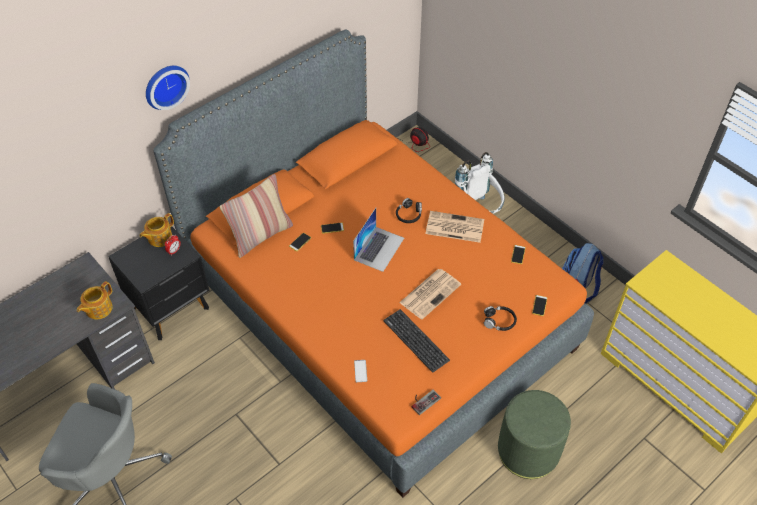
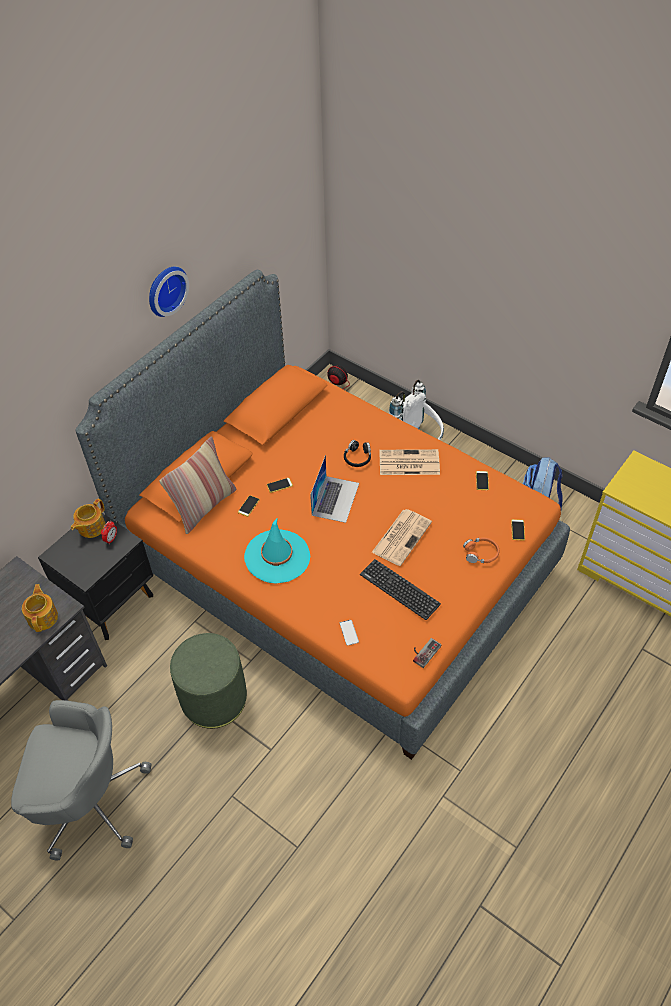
camera: 10 degrees left, 0 degrees up
(98, 309) = (43, 617): teapot -> teapot turned 150 degrees clockwise
(165, 85) = (79, 357): wall clock -> wall clock (165, 289)
(314, 291) = (277, 556): none -> turquoise hat
(499, 321) = (481, 553): black headphones -> orange headphones
(528, 450) = (529, 684): green ottoman -> green ottoman (214, 698)

